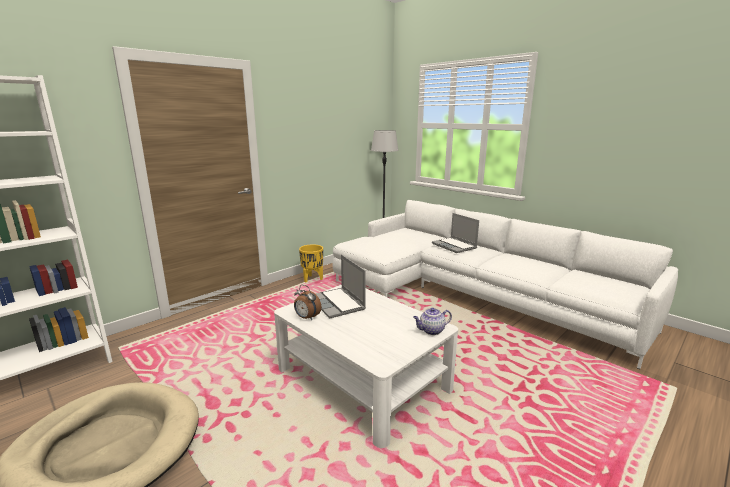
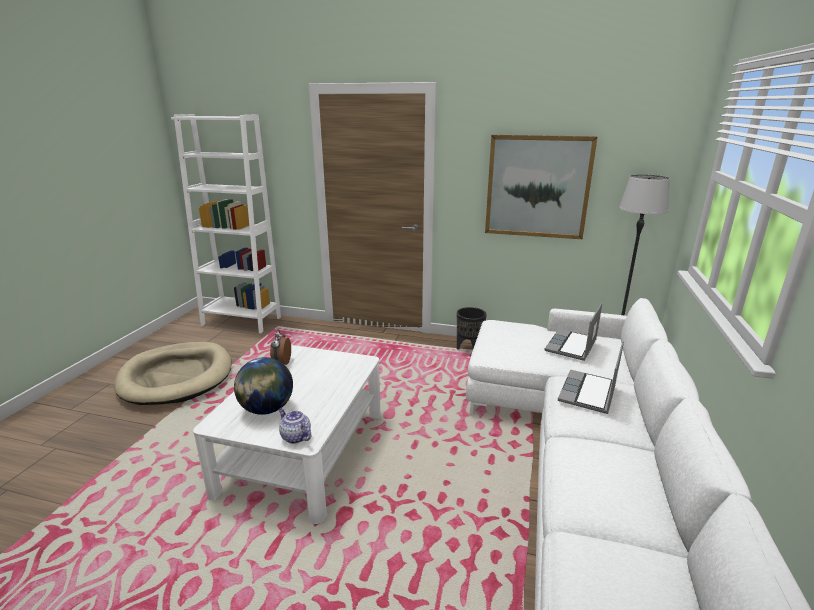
camera: 60 degrees right, 5 degrees up
(312, 279) = (469, 350): yellow planter -> black planter
(326, 144) = (537, 187): none -> picture
(338, 304) = (320, 367): laptop -> laptop (571, 346)
(380, 336) = (266, 409): none -> globe

